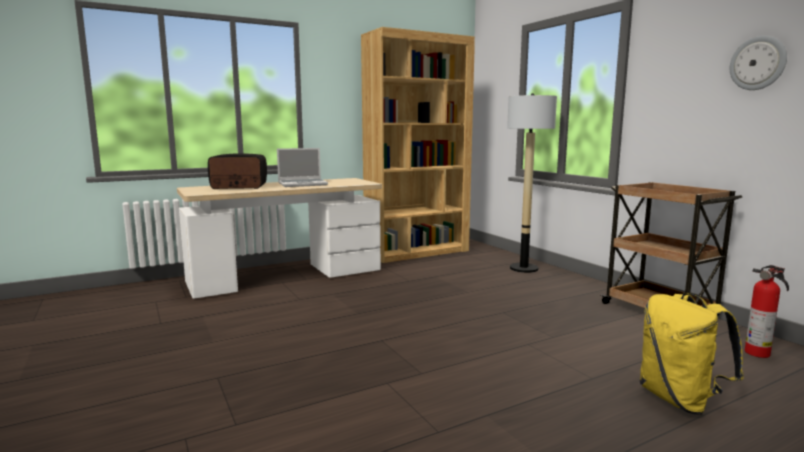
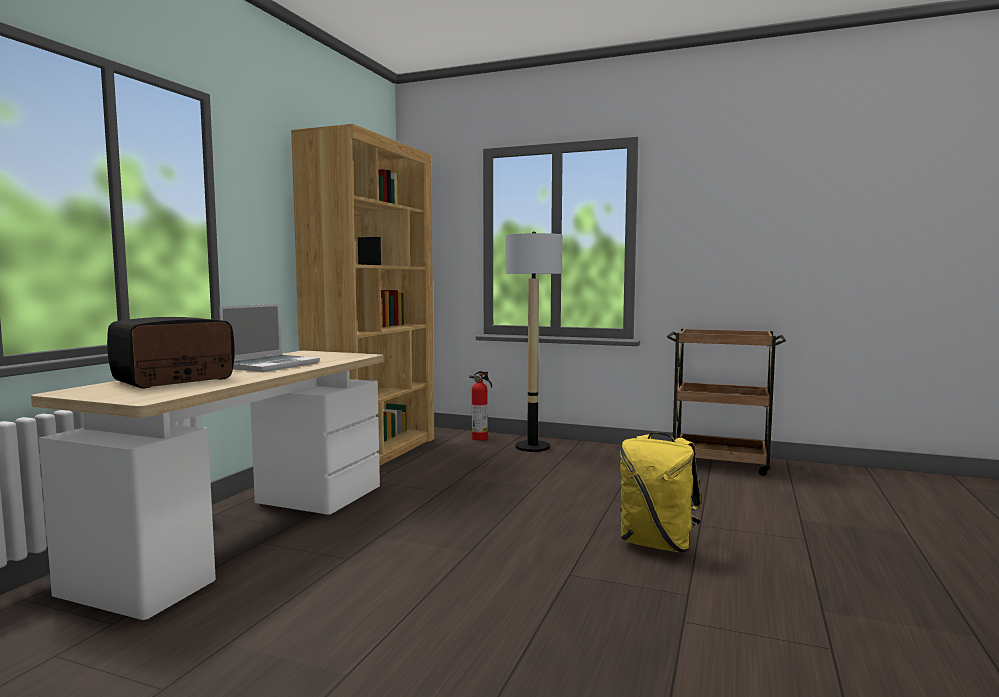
camera: 40 degrees left, 5 degrees down
(680, 400) = (881, 534): yellow backpack -> yellow backpack (657, 544)
(758, 63) = (779, 212): wall clock -> none
(759, 353) = (837, 479): fire extinguisher -> fire extinguisher (481, 438)

